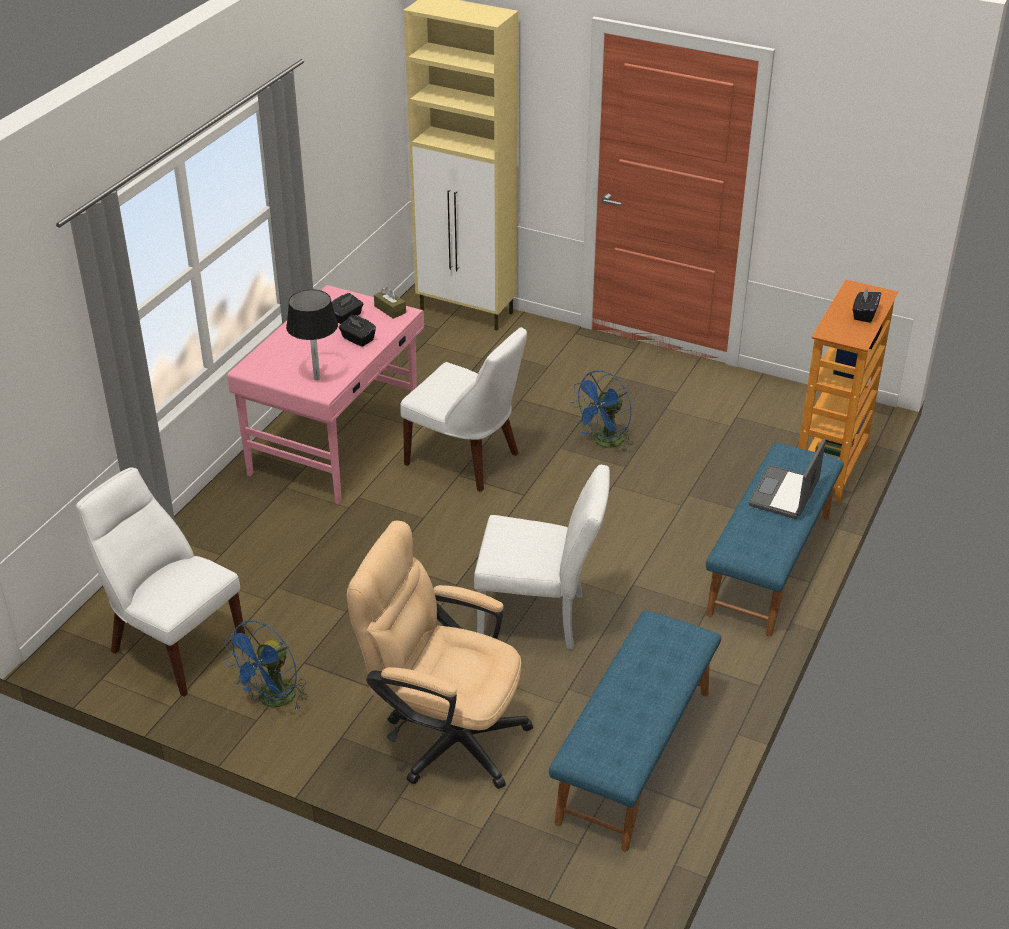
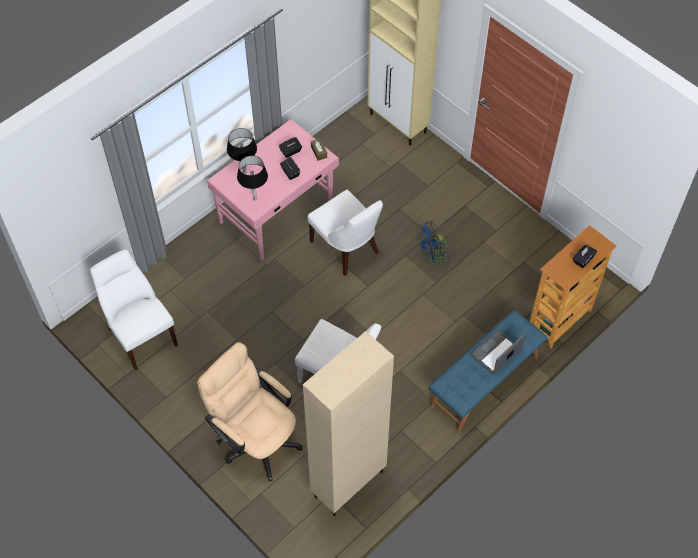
camera: 20 degrees right, 20 degrees up
(272, 700) = (178, 387): blue fan -> none
(284, 352) = (244, 171): none -> black table lamp
(636, 756) = (347, 484): blue bench -> beige cabinet

